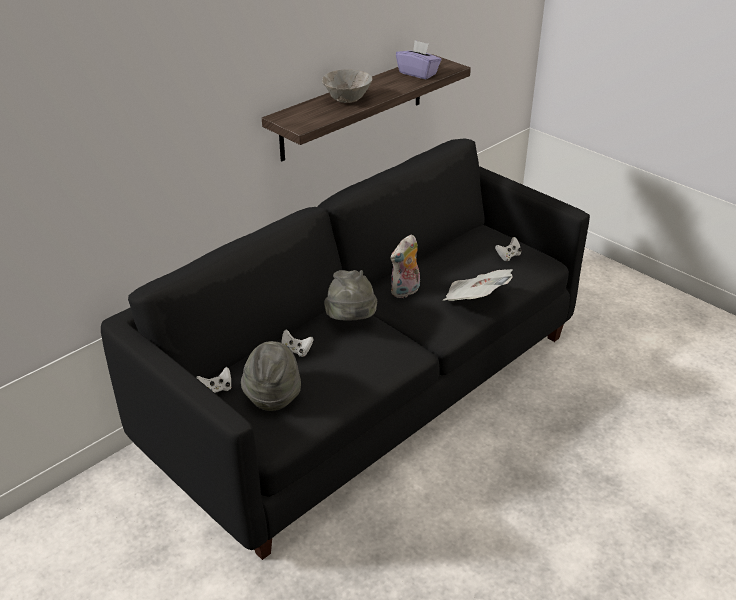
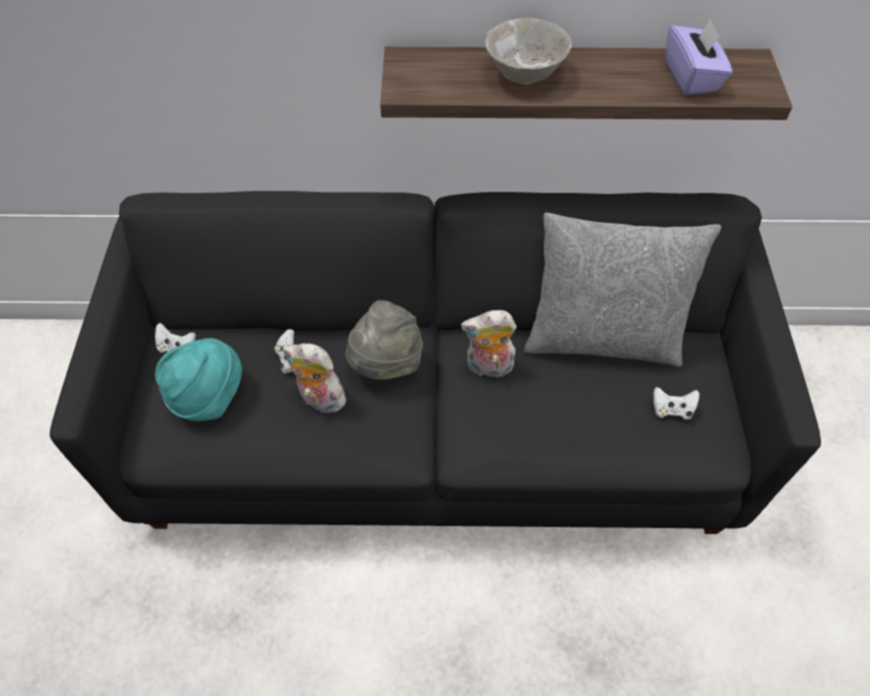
camera: 45 degrees right, 20 degrees up
(273, 394) = (208, 396): grey hat -> turquoise hat
(339, 355) = (319, 399): none -> plush toy
(440, 250) = (602, 337): none -> grey pillow
(475, 300) = (548, 442): newspaper -> none

